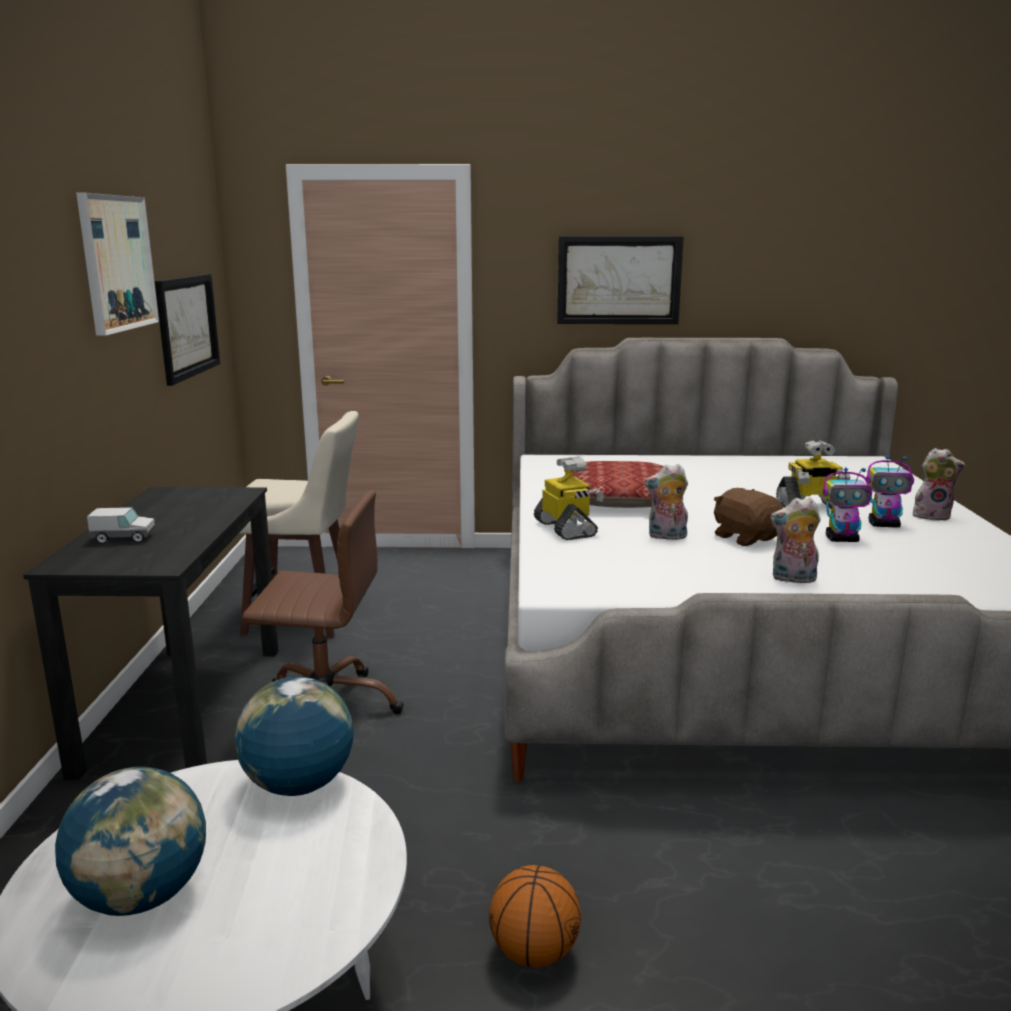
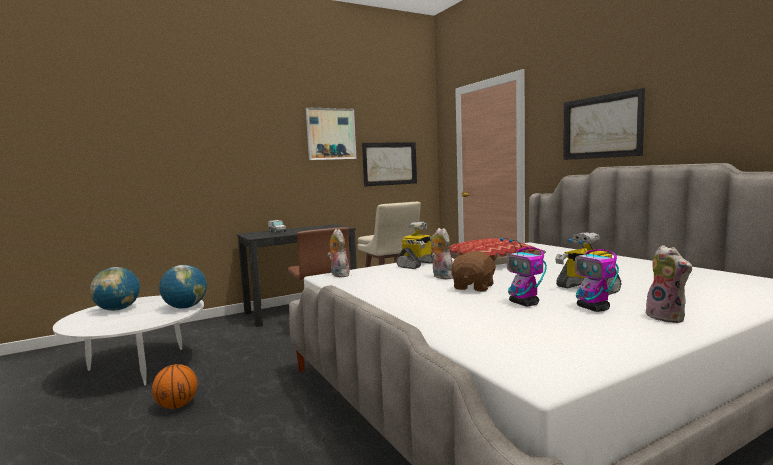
camera: 60 degrees right, 10 degrees down
(793, 579) = (413, 303): plush toy -> plush toy (338, 275)

